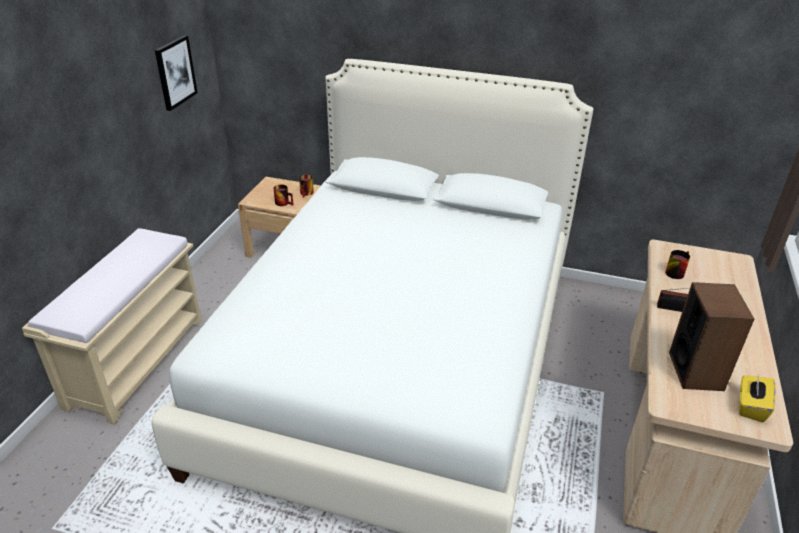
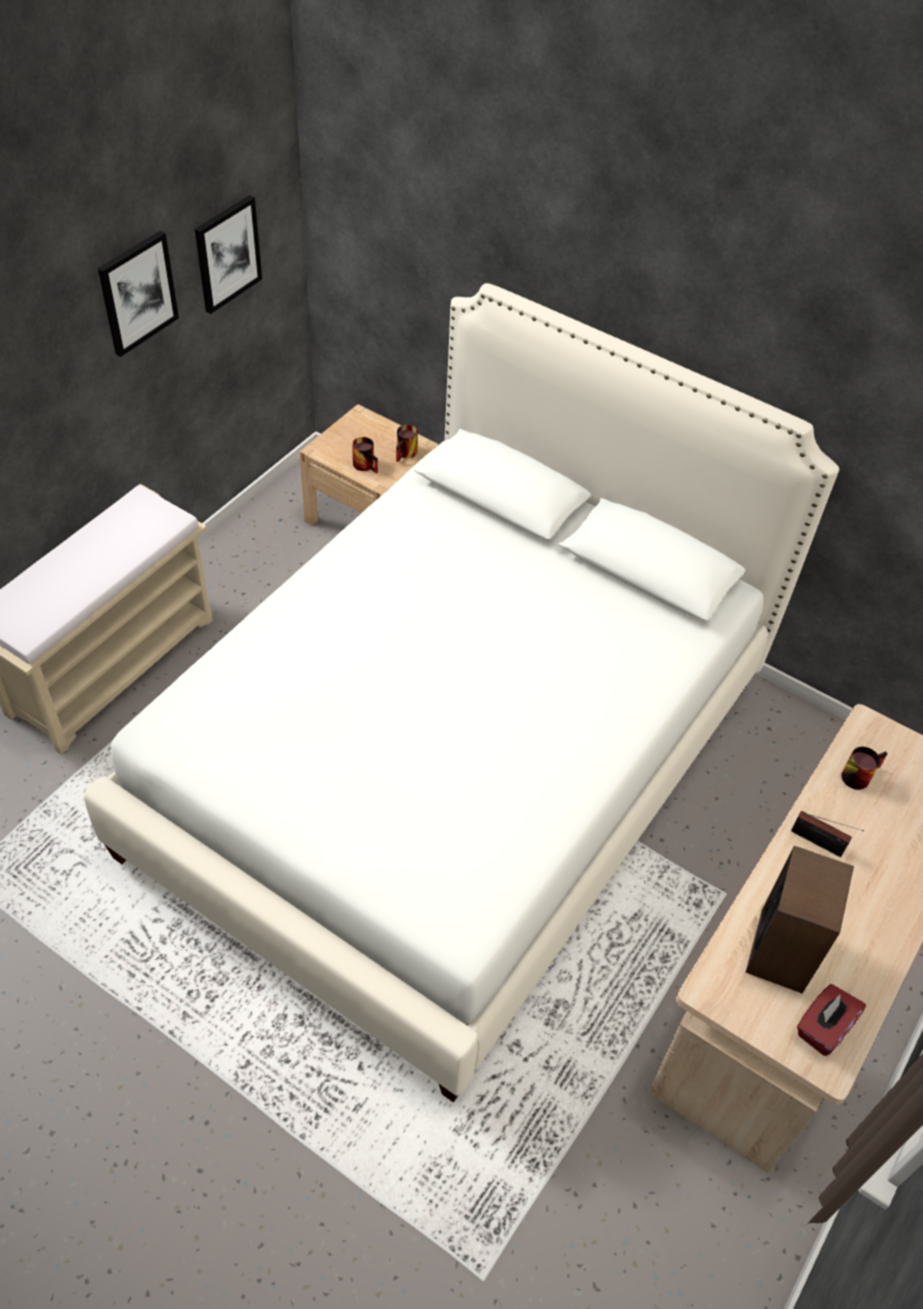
camera: 15 degrees right, 15 degrees up
(124, 88) = (137, 293): none -> picture
(750, 406) = (823, 1027): yellow tissue box -> red tissue box

